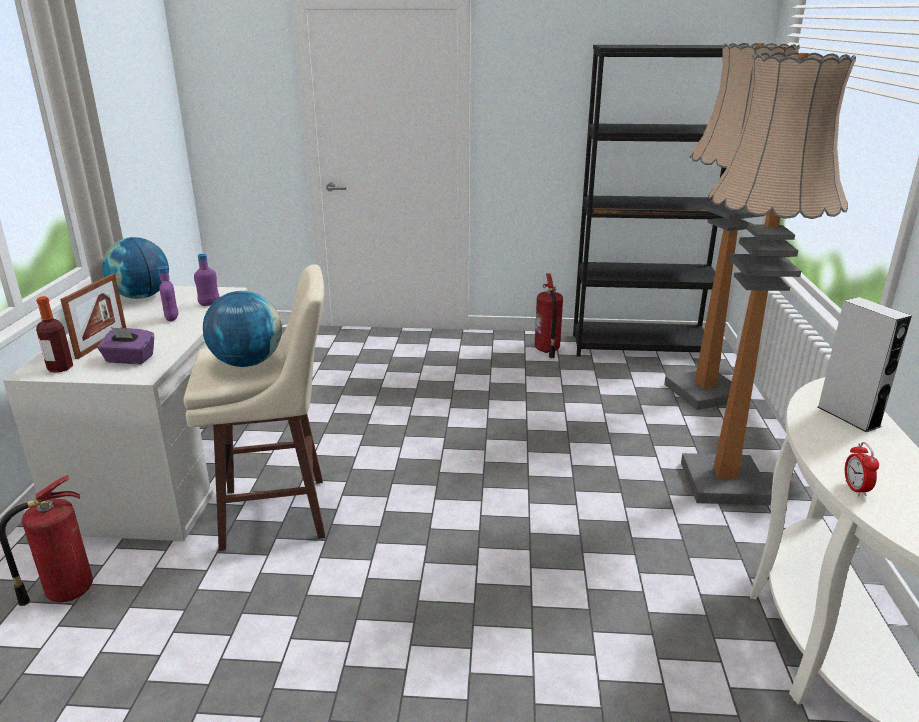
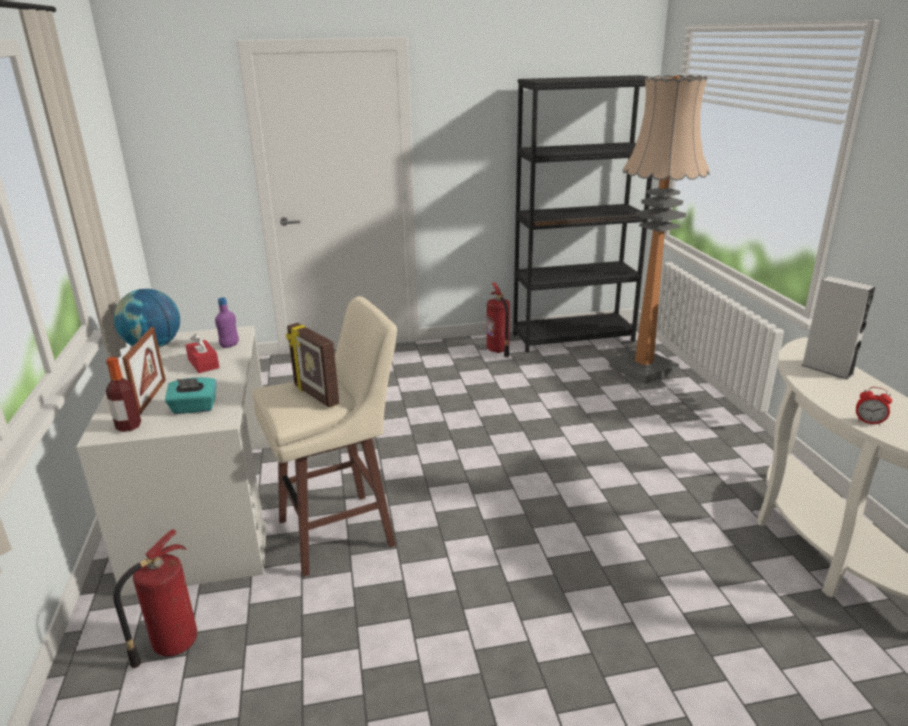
camera: 15 degrees left, 0 degrees up
(129, 359) = (194, 408): purple tissue box -> turquoise tissue box
(172, 318) = (203, 364): purple bottle -> red tissue box
(247, 363) = (315, 395): globe -> picture frame
(723, 483) = (694, 440): floor lamp -> none
(855, 489) = (869, 422): alarm clock -> alarm clock turned 45 degrees counterclockwise

